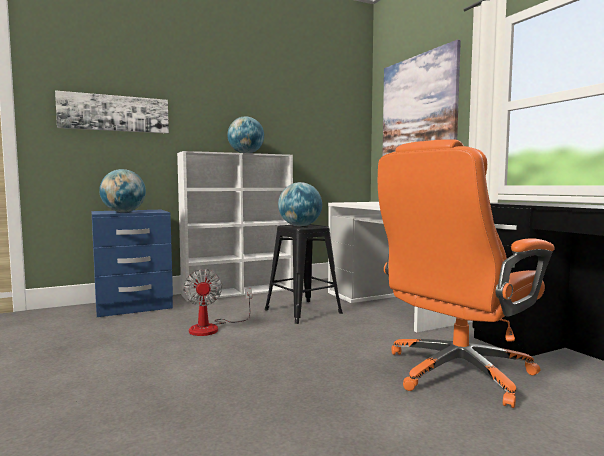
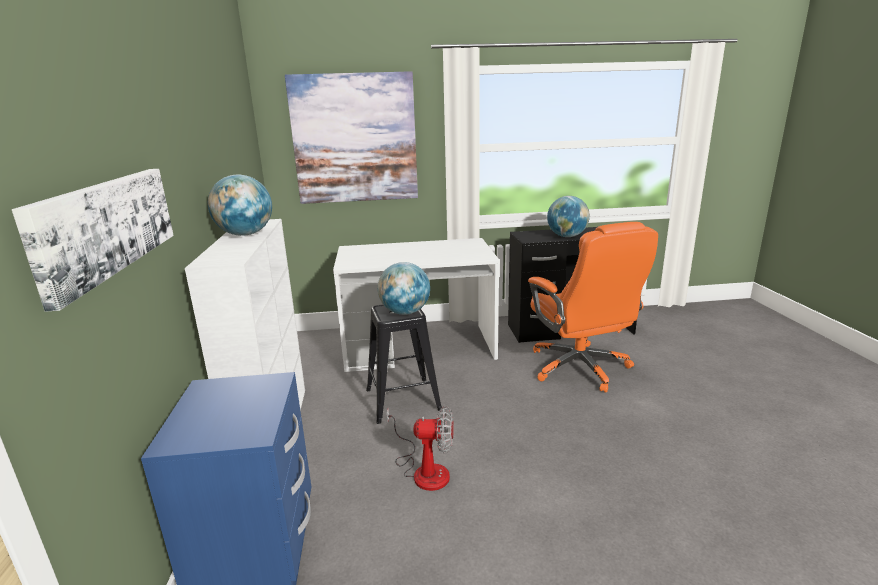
camera: 70 degrees left, 15 degrees up
(123, 212) = (250, 414): globe -> globe (567, 236)

